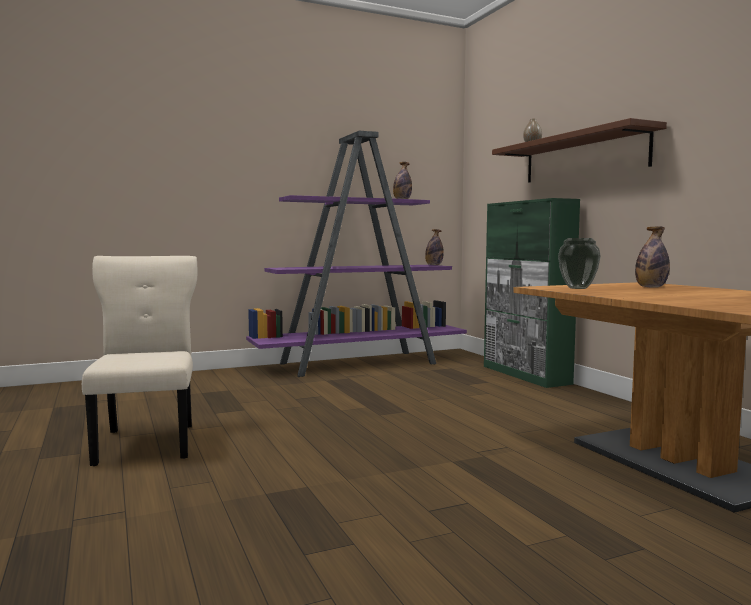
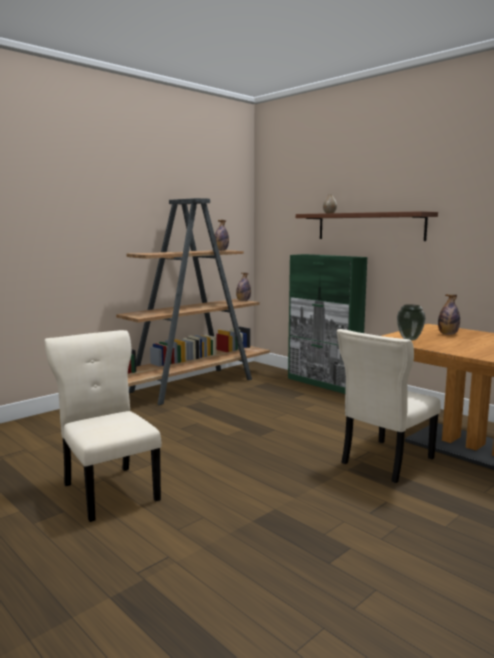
camera: 20 degrees left, 5 degrees up
(360, 364) = (194, 385): purple bookcase -> brown bookcase
(517, 460) = (385, 462): none -> beige chair

